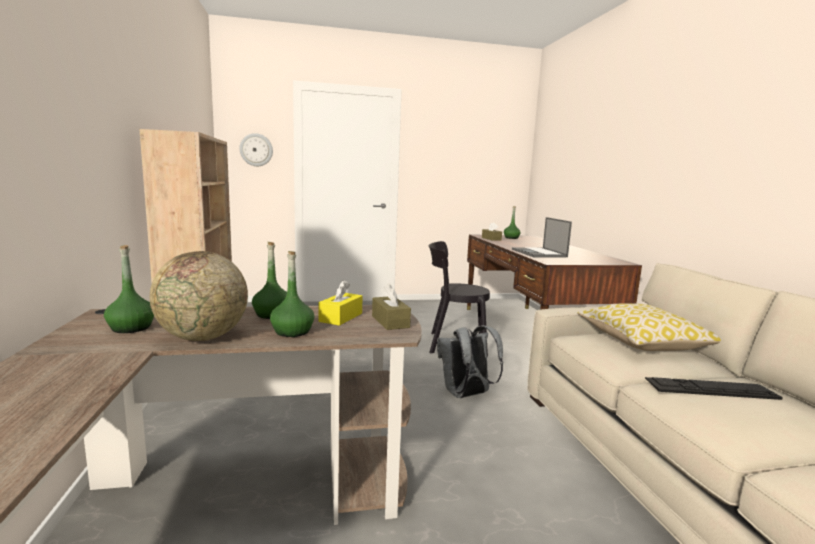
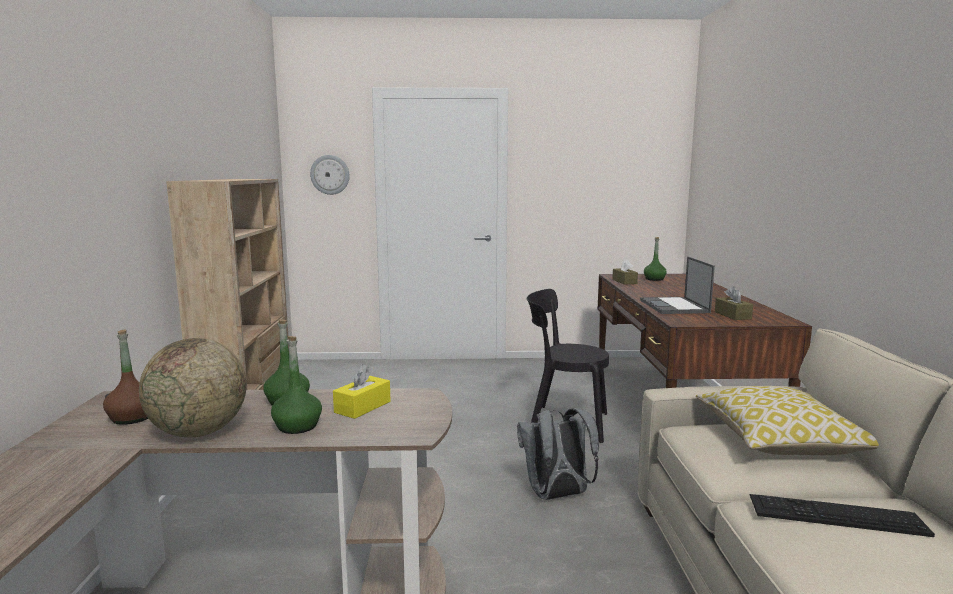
camera: 10 degrees right, 0 degrees up
(131, 328) = (132, 418): green bottle -> brown bottle
(390, 321) = (417, 414): brown tissue box -> brown tissue box (732, 315)

